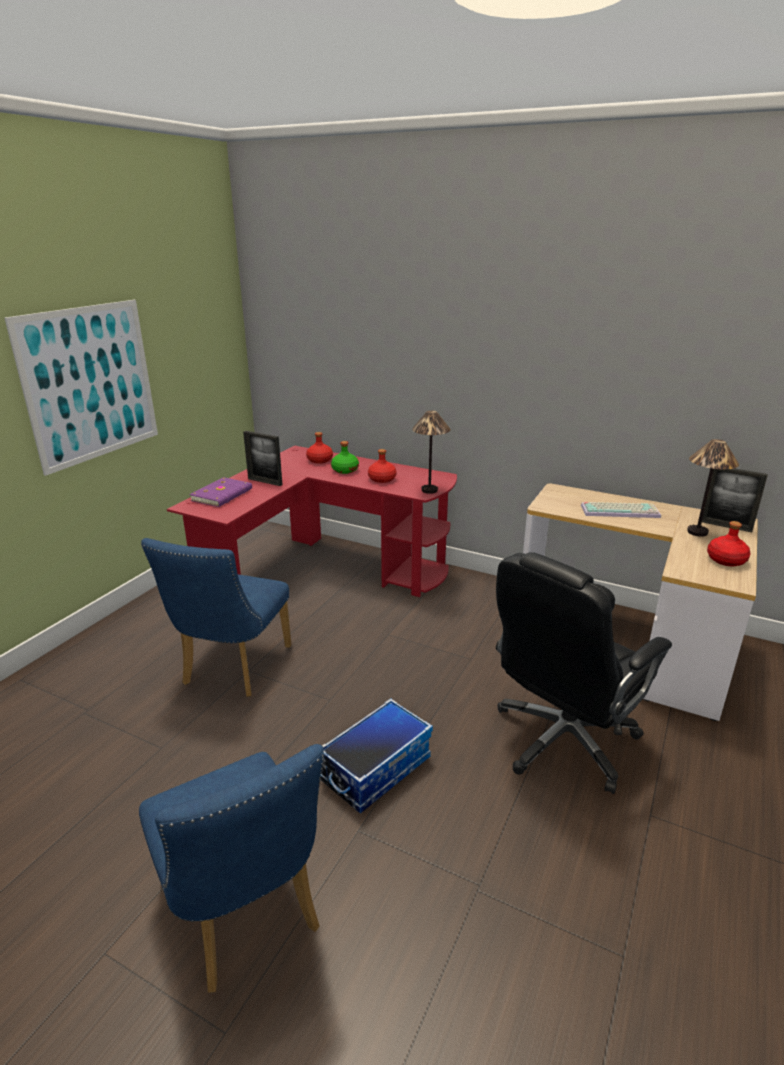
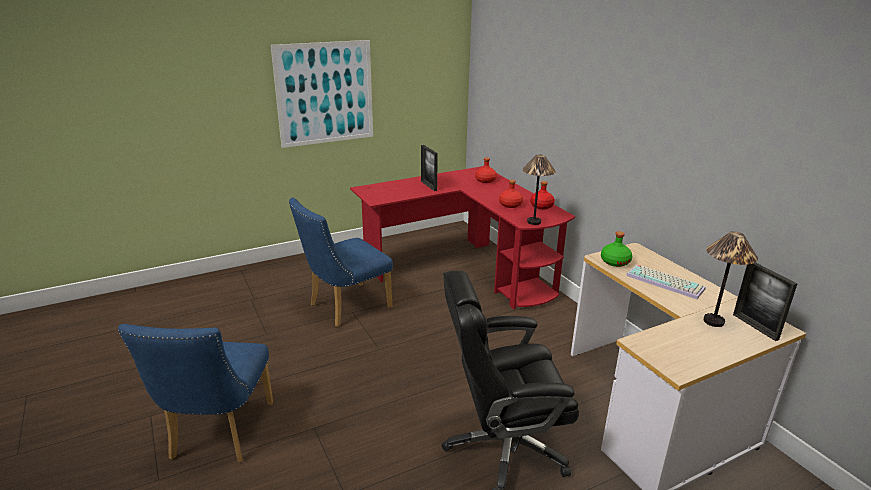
camera: 35 degrees right, 0 degrees up
(223, 495) = (391, 187): purple book -> none
(345, 470) = (493, 191): green bottle -> green bottle (615, 262)
(376, 769) = (361, 401): storage box -> none
(725, 560) = (701, 351): red bottle -> red bottle (541, 206)

